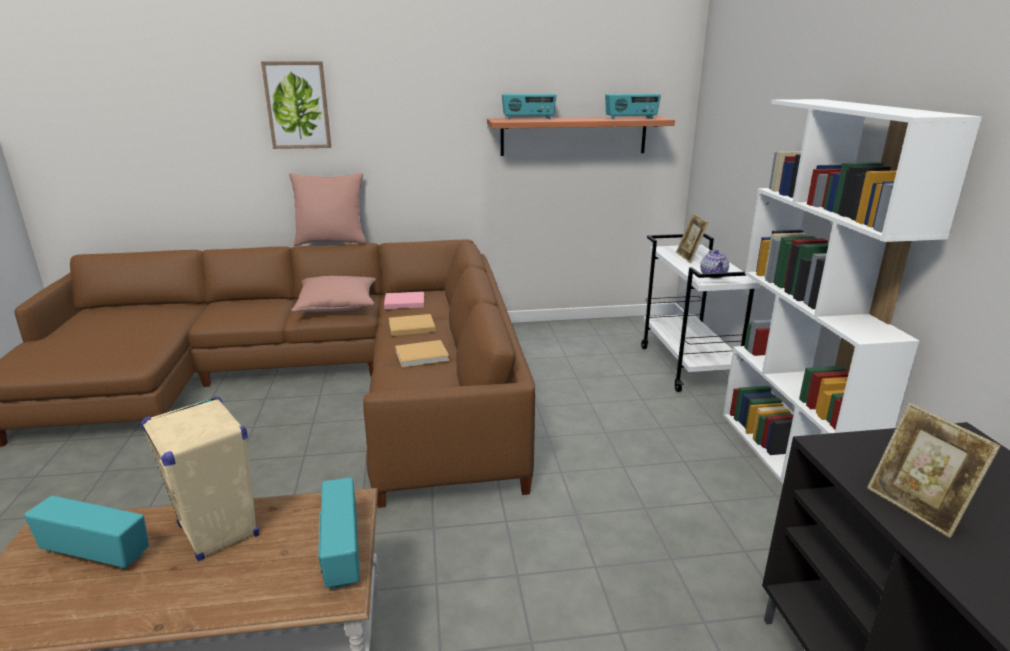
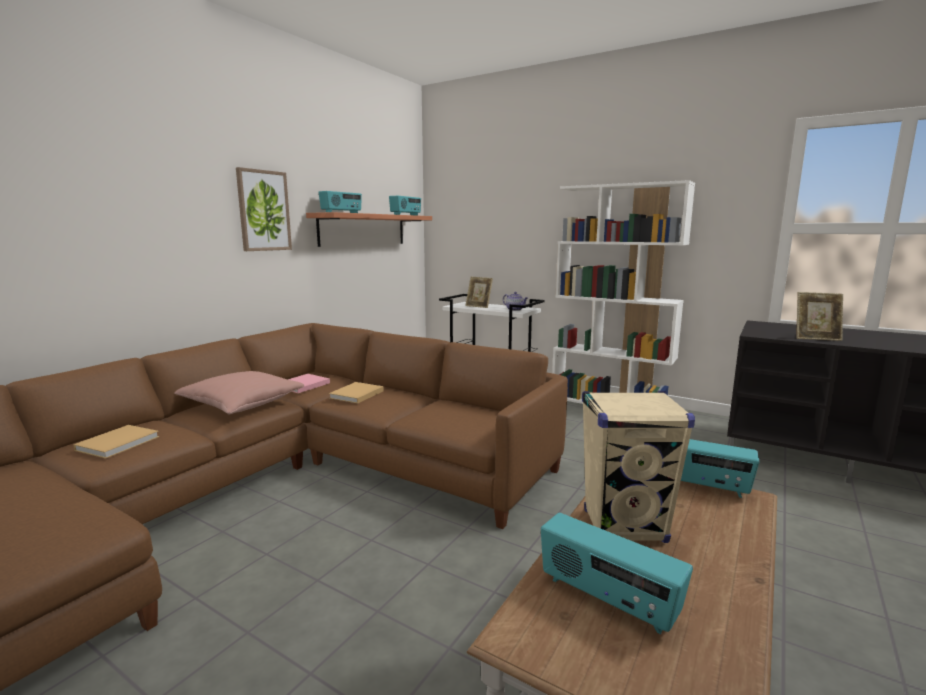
camera: 50 degrees left, 10 degrees down
(97, 553) = (607, 599): radio -> radio turned 105 degrees counterclockwise
(297, 105) = (124, 188): picture -> picture (263, 211)
(331, 242) = (182, 346): pink pillow -> none
(423, 355) = (415, 403): beige book -> beige book (120, 442)

